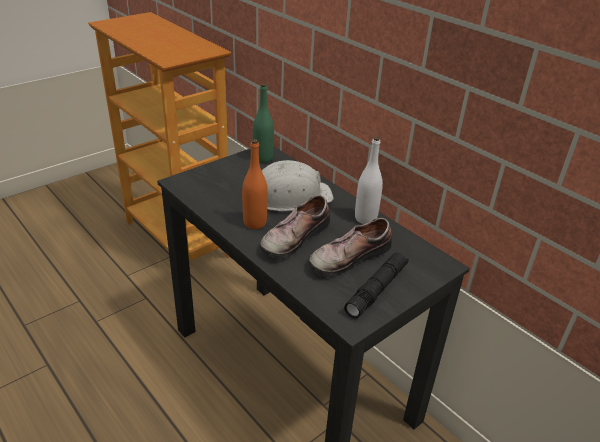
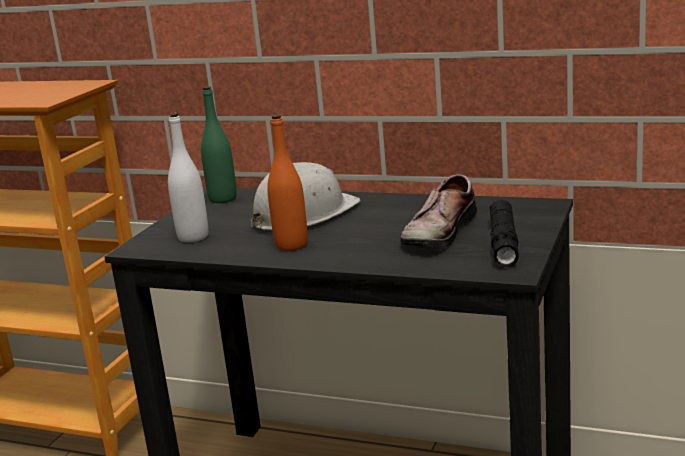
camera: 25 degrees left, 15 degrees down
(293, 236) = (353, 239): shoe -> none
(365, 218) = (416, 202): white bottle -> white bottle (193, 237)

